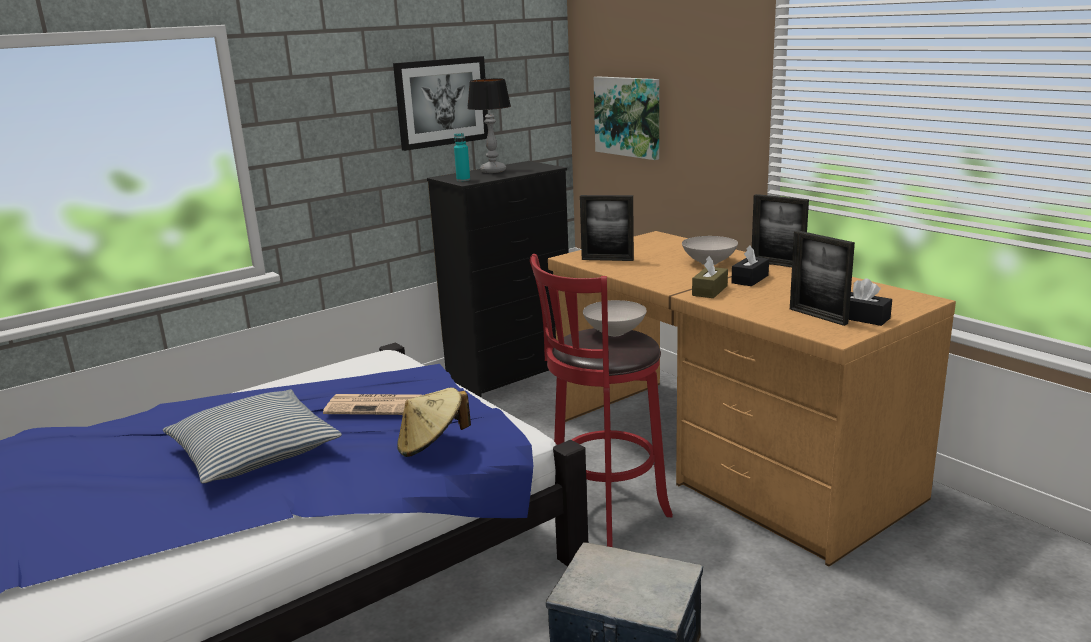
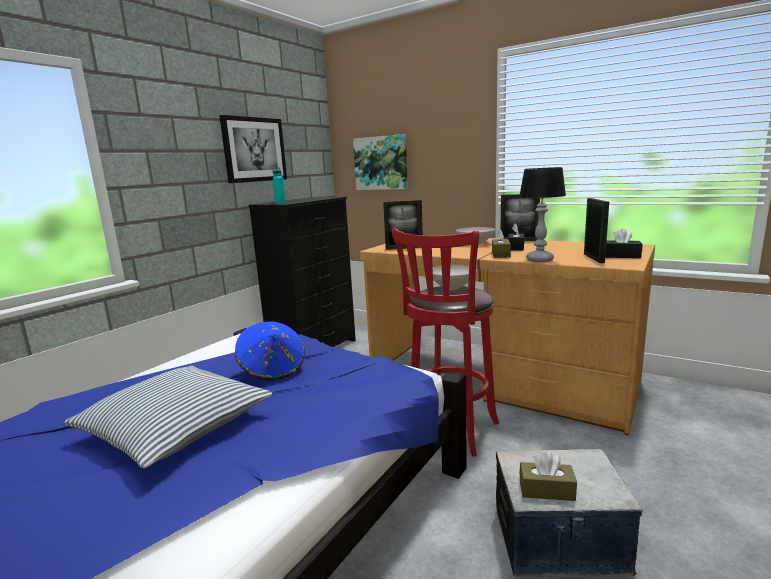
camera: 20 degrees left, 5 degrees down
(376, 405) = (273, 369): newspaper -> blue hat
(432, 445) = (351, 391): beige hat -> none
(493, 171) = (296, 200): table lamp -> table lamp (540, 260)
(596, 591) = (546, 490): none -> brown tissue box
(818, 316) = (593, 258): picture frame -> picture frame turned 120 degrees counterclockwise

